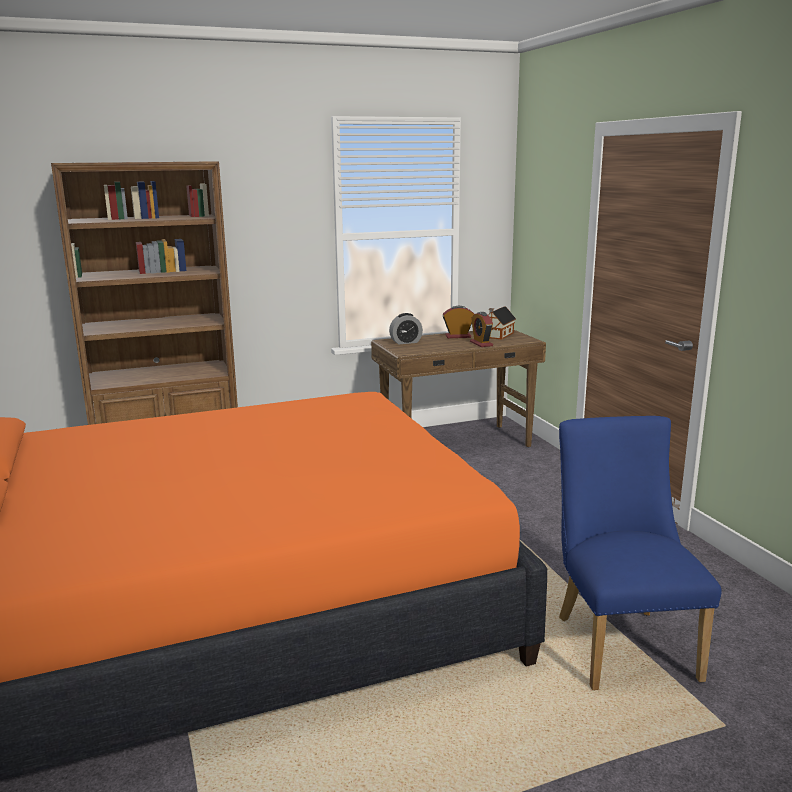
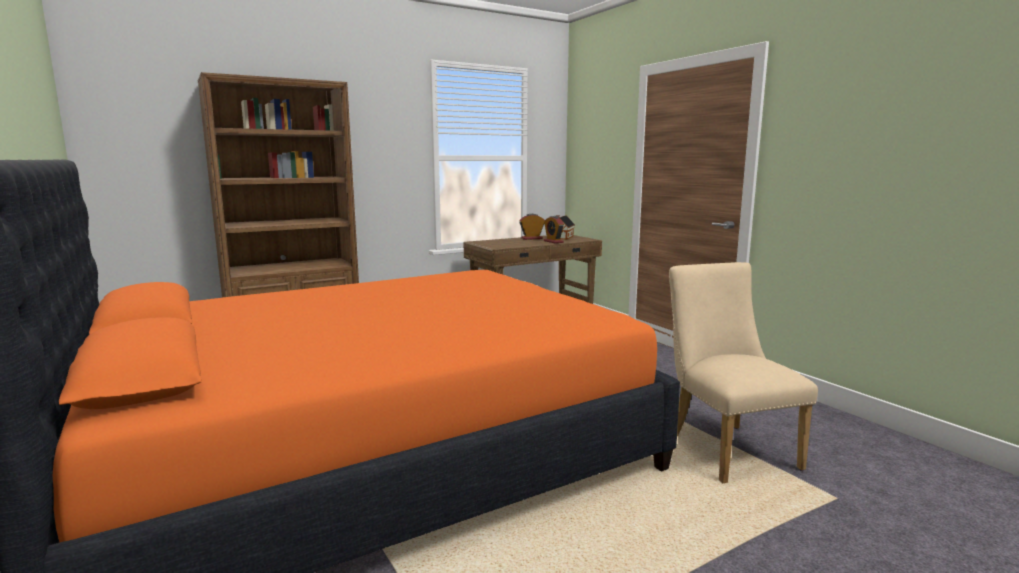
camera: 10 degrees left, 5 degrees down
(406, 342) = (492, 242): alarm clock -> none
(620, 641) = (726, 448): blue chair -> beige chair

